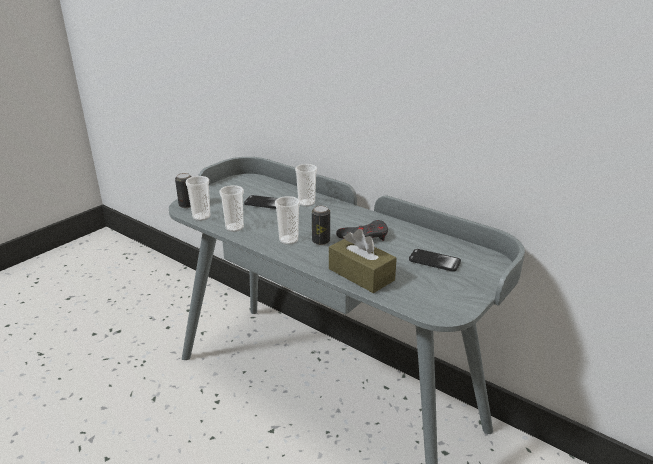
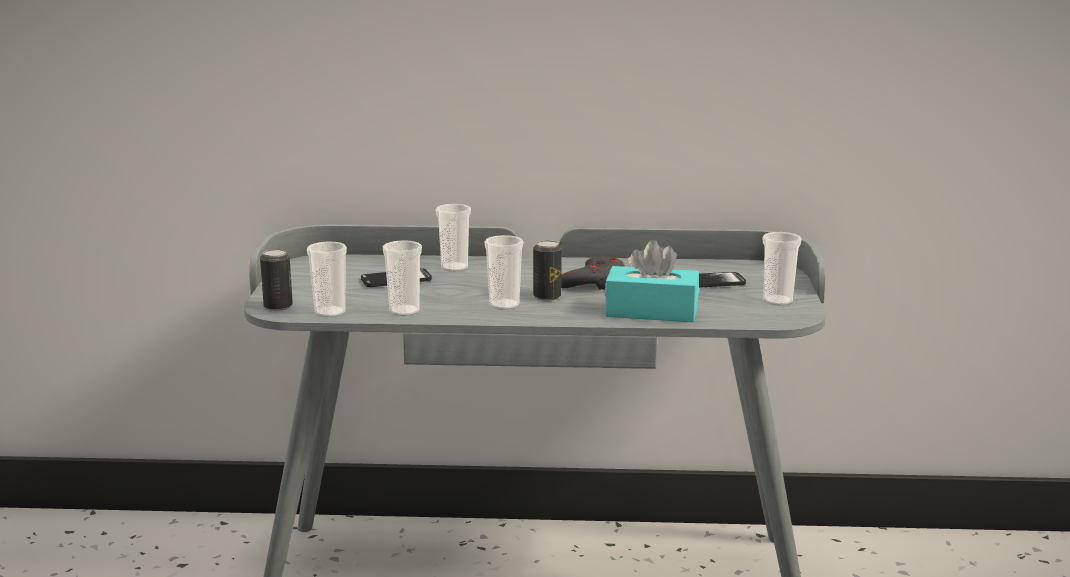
camera: 35 degrees left, 10 degrees down
(361, 274) = (651, 312): brown tissue box -> turquoise tissue box
(456, 294) = (777, 301): none -> cup

